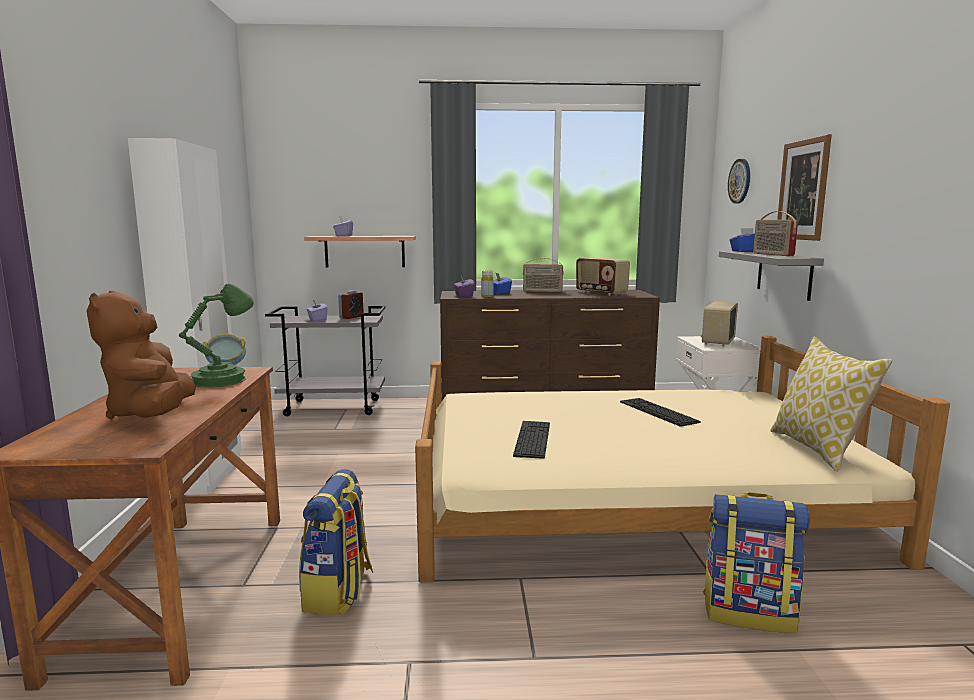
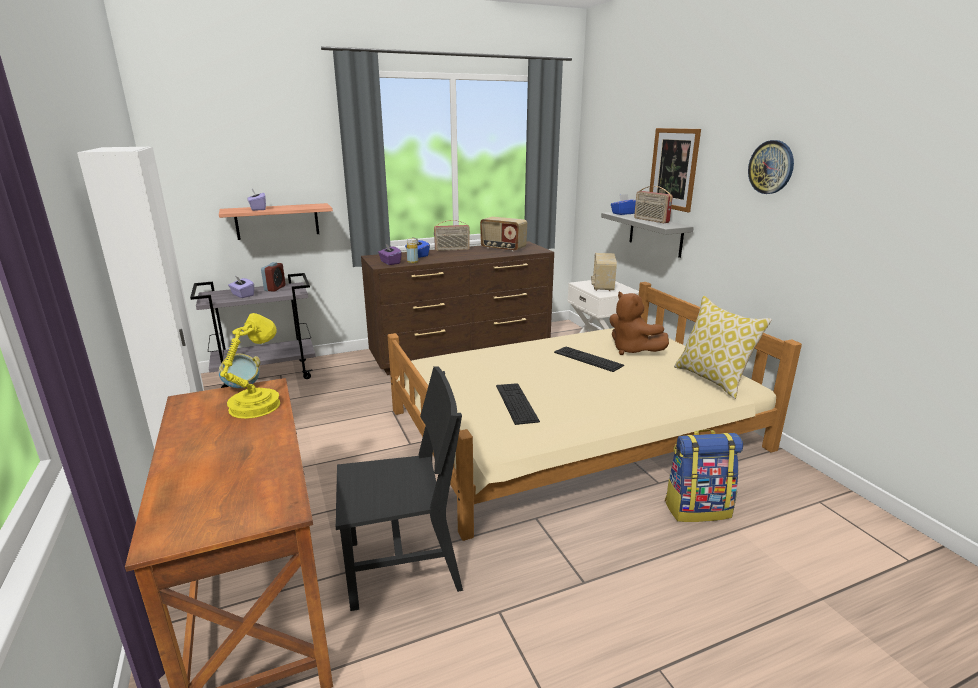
camera: 20 degrees left, 10 degrees up
(152, 415) = (241, 466): brown plush toy -> brown plush toy (632, 350)
(223, 379) = (257, 404): green table lamp -> yellow table lamp
(338, 592) = (403, 566): backpack -> black chair
(740, 181) = (609, 149): wall clock -> wall clock (771, 167)

